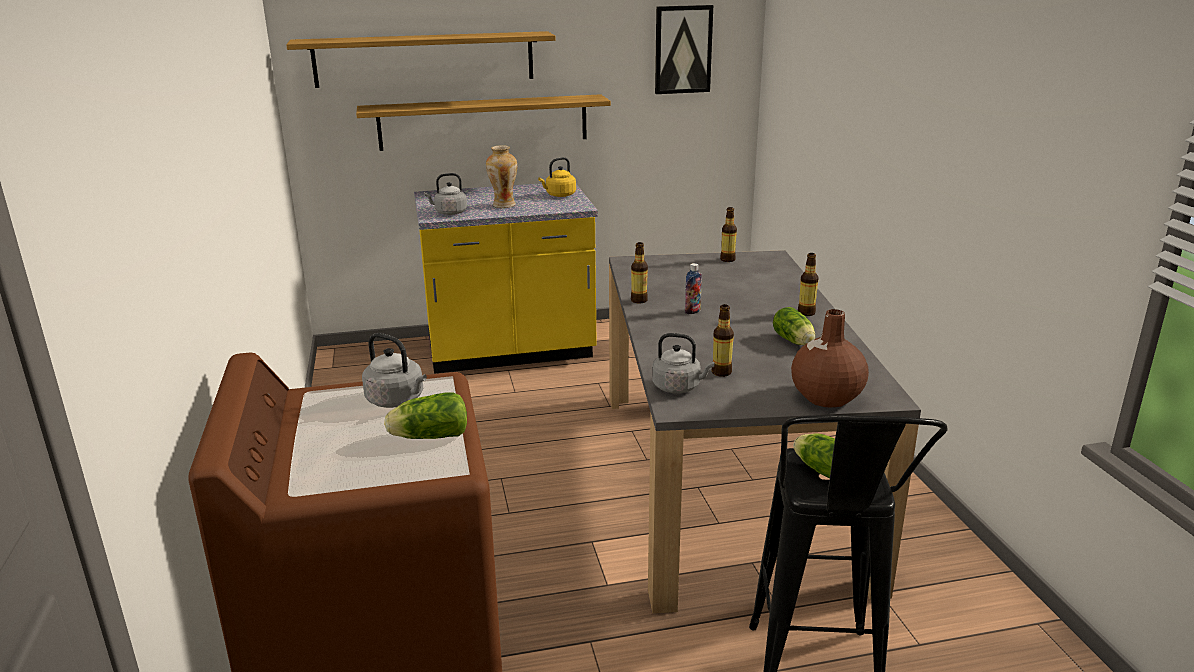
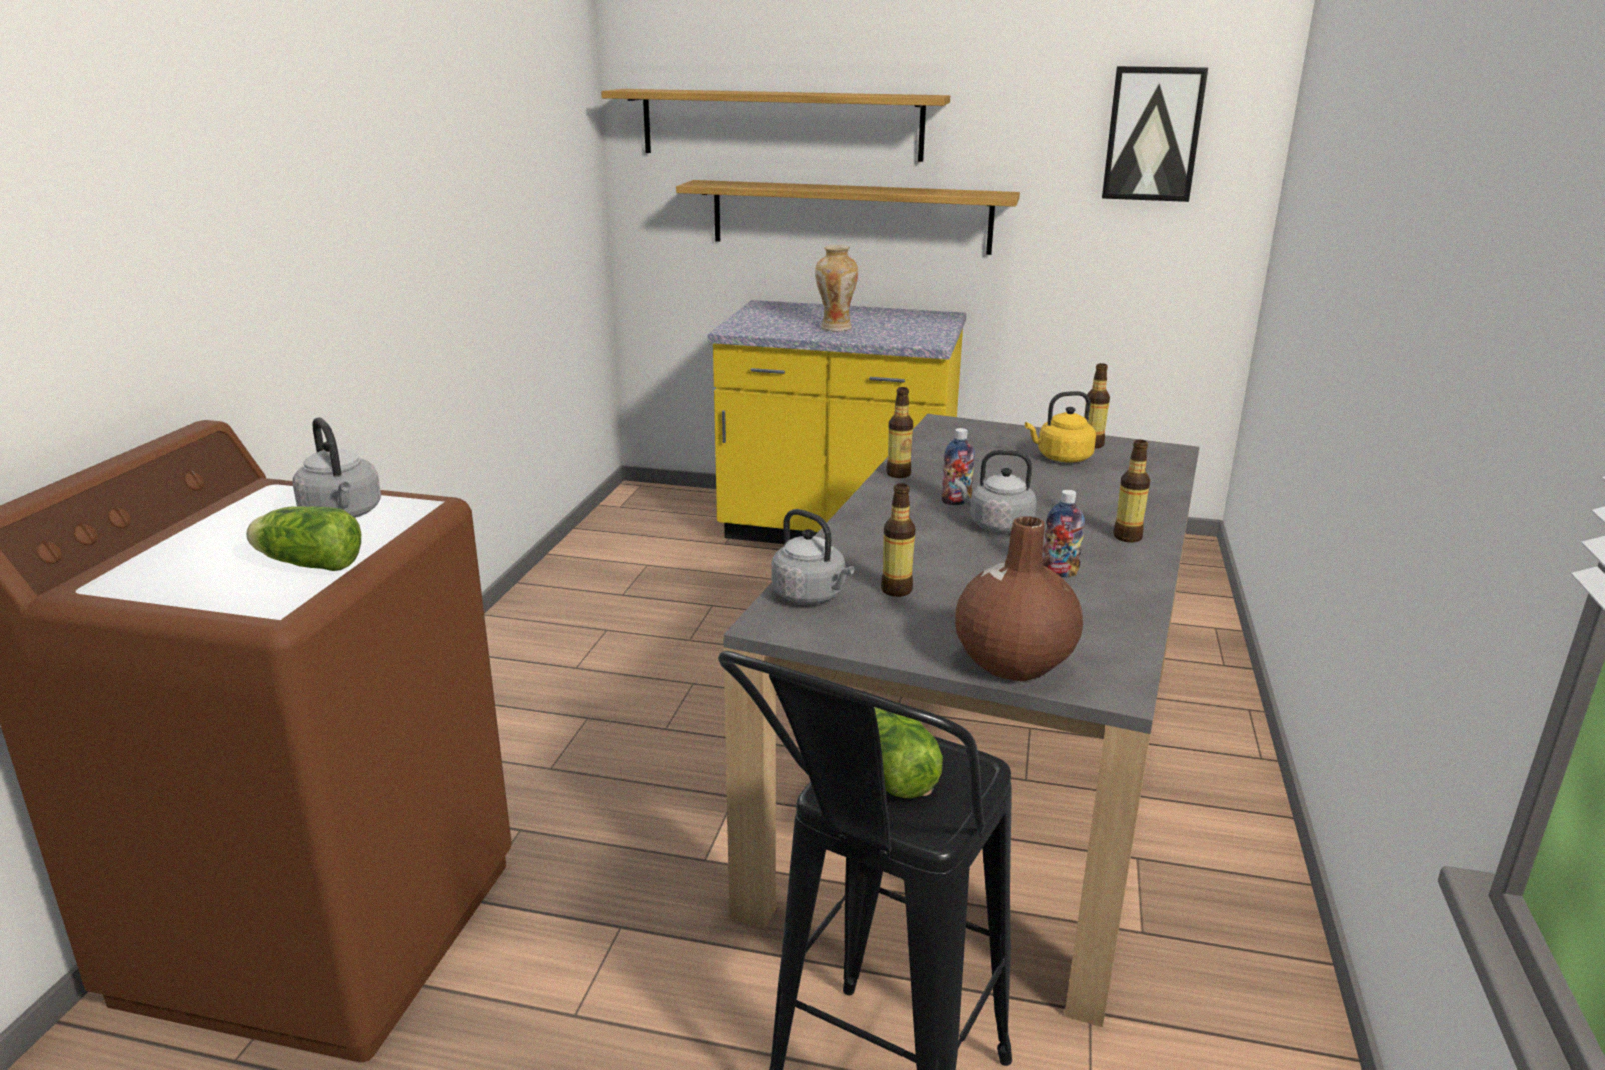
camera: 25 degrees right, 0 degrees up
(449, 213) = (758, 327): grey kettle -> grey kettle (997, 525)
(559, 195) = (922, 326): yellow kettle -> yellow kettle (1061, 458)
(794, 342) = (1059, 573): lettuce -> bottle

